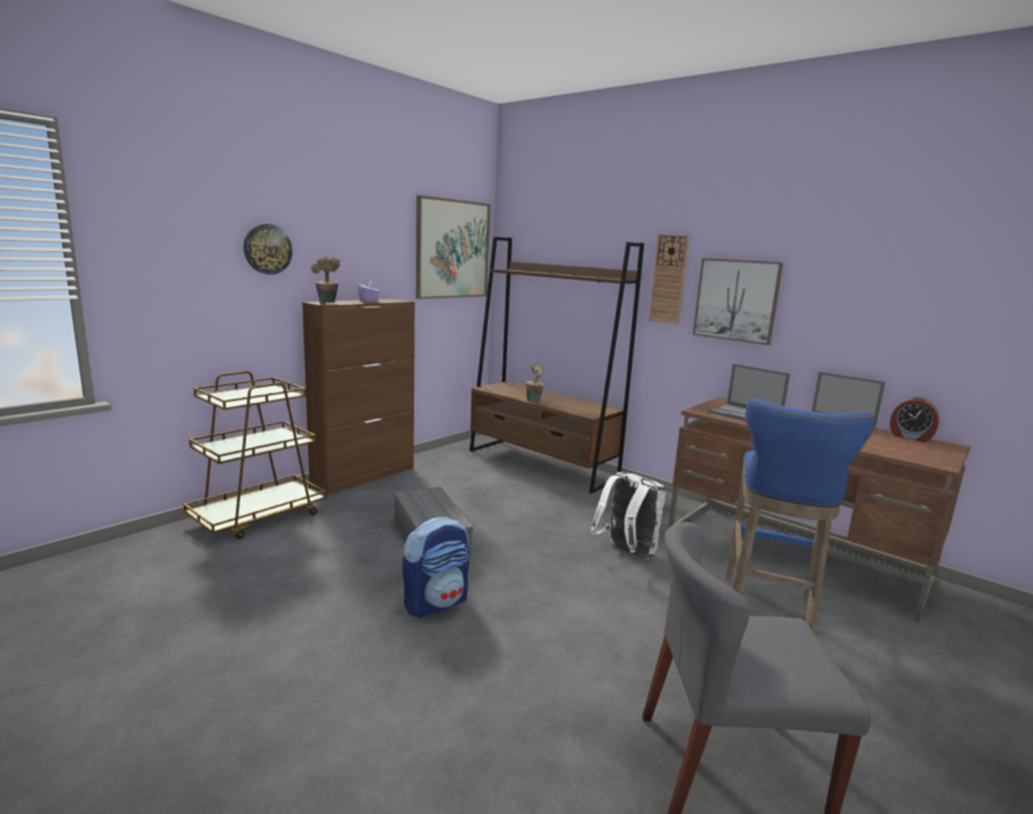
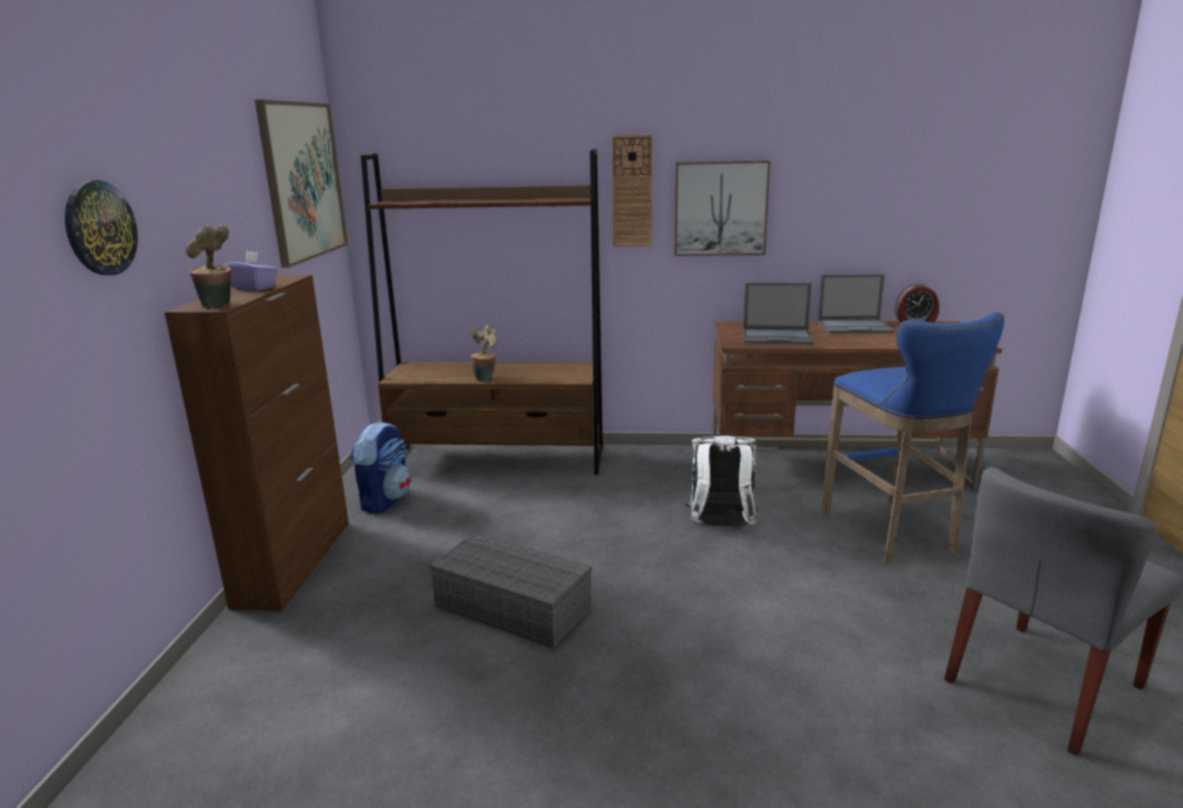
camera: 35 degrees left, 5 degrees up
(259, 516) = (223, 692): brown cart -> none
(436, 603) = (632, 678): backpack -> backpack (385, 500)

